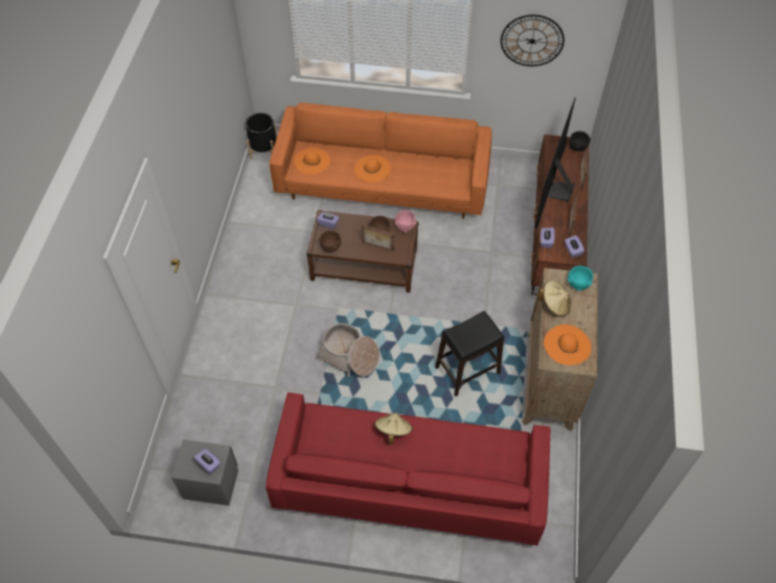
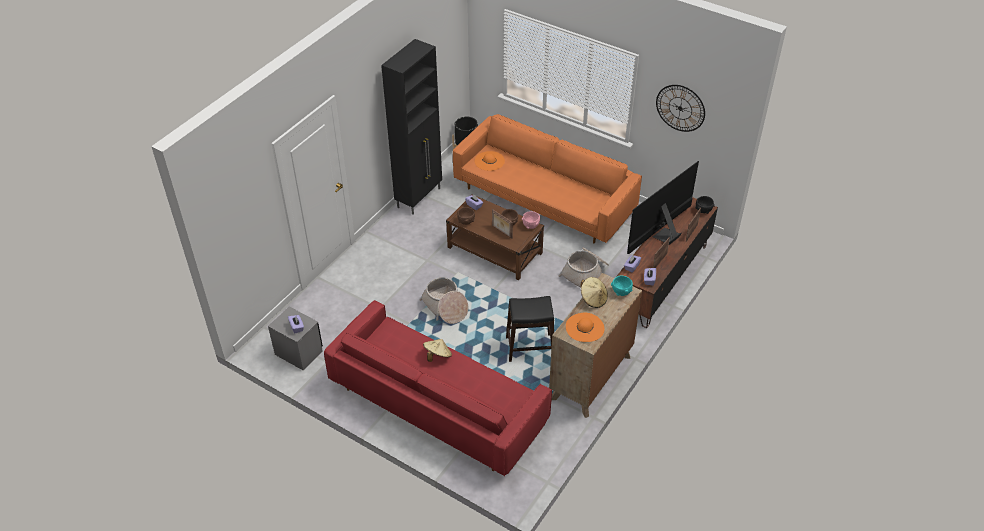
camera: 25 degrees right, 10 degrees down
(244, 229) = (419, 197): none -> black cabinet
(372, 168) = (532, 179): orange hat -> none
(474, 257) = (585, 273): none -> basket

